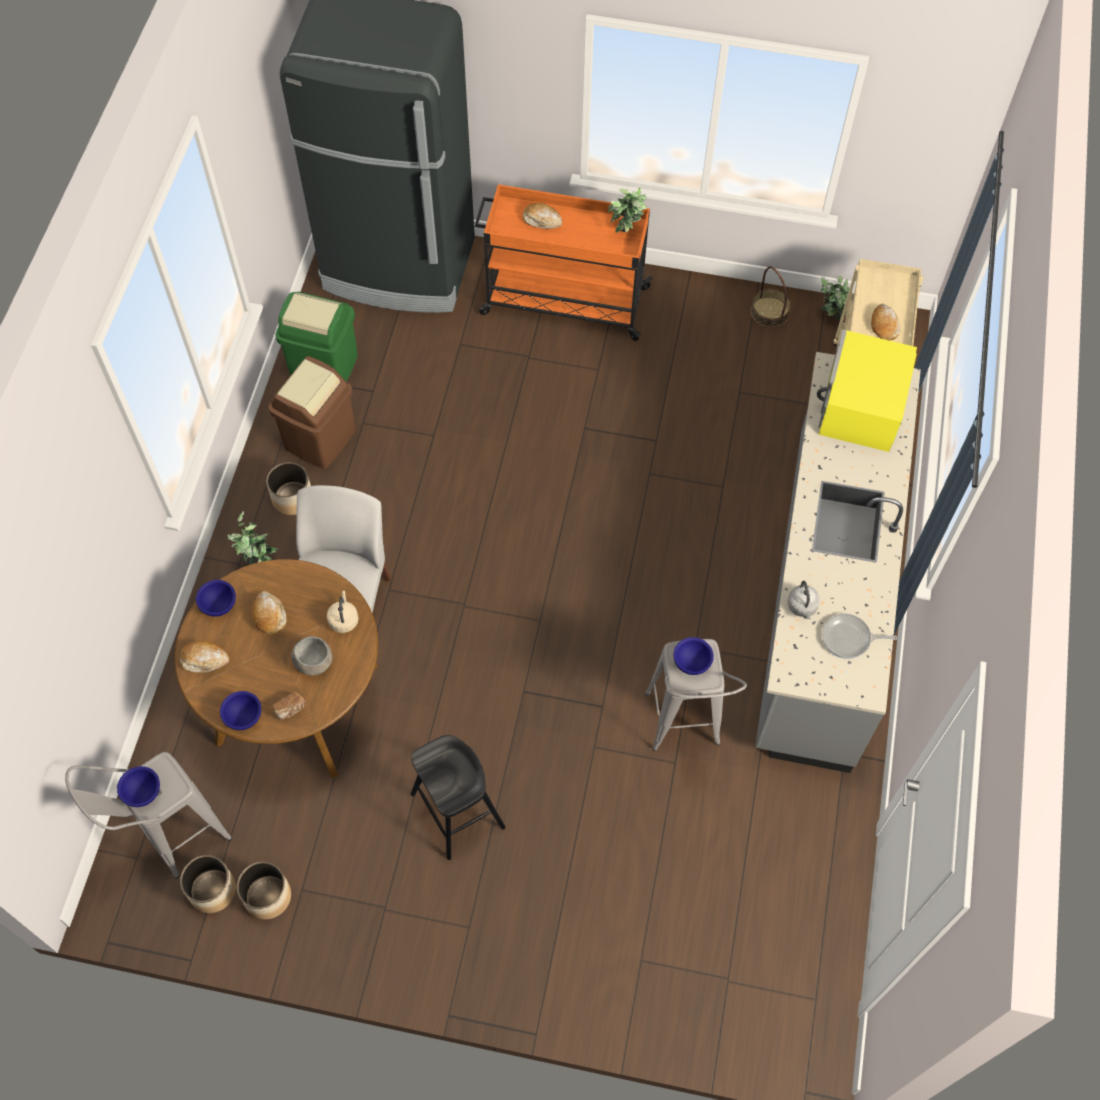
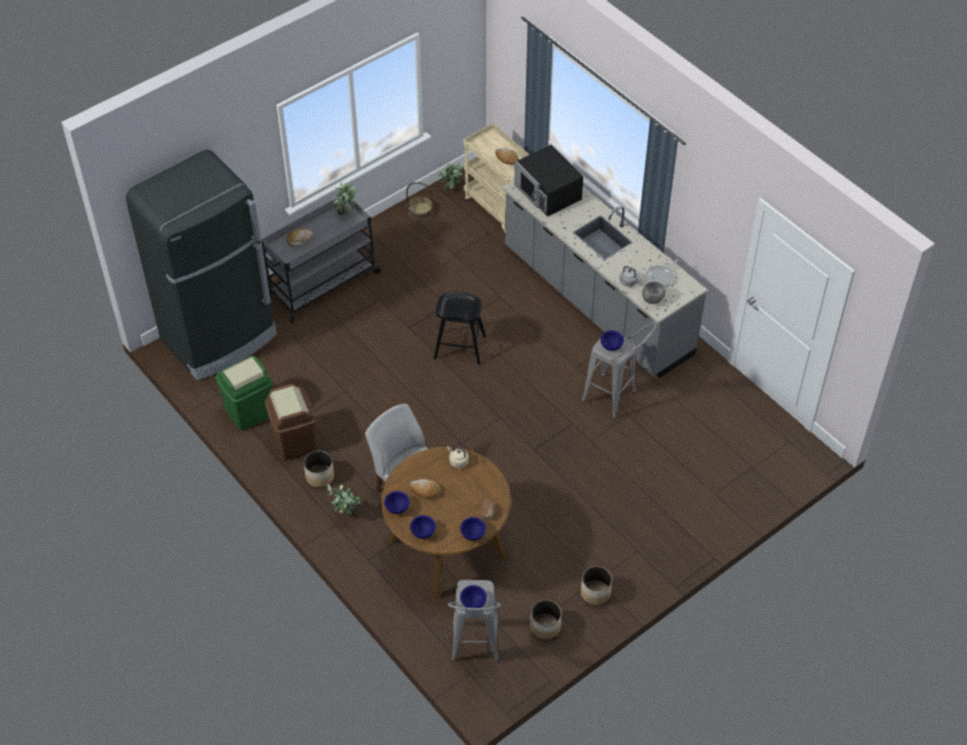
camera: 50 degrees left, 10 degrees down
(204, 659) = (423, 532): bread -> blue bowl
(212, 889) = (519, 648): planter -> planter (595, 592)
(313, 663) = (470, 488): grey bowl -> grey bowl (652, 299)
(457, 810) = (572, 517): black stool -> black stool (459, 347)
(563, 301) = (321, 285): orange cart -> grey cart
(860, 406) = (548, 192): yellow microwave -> black microwave

